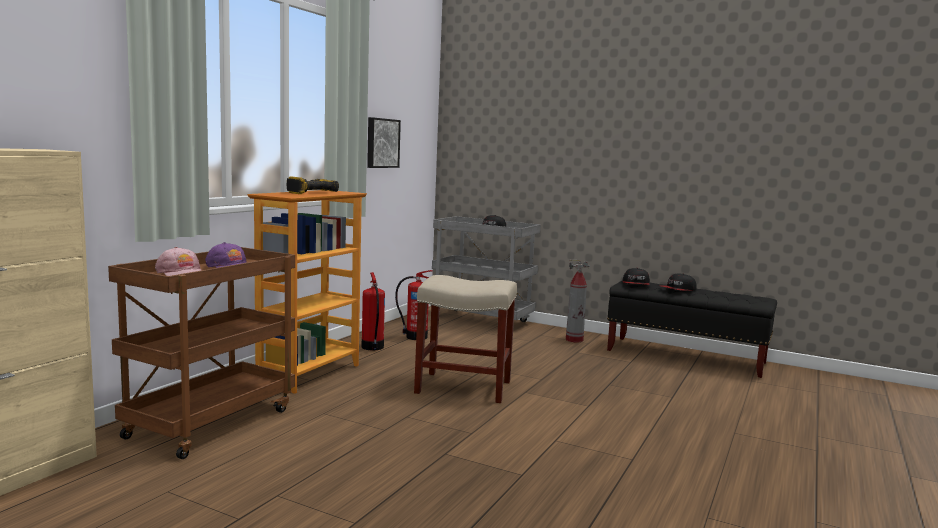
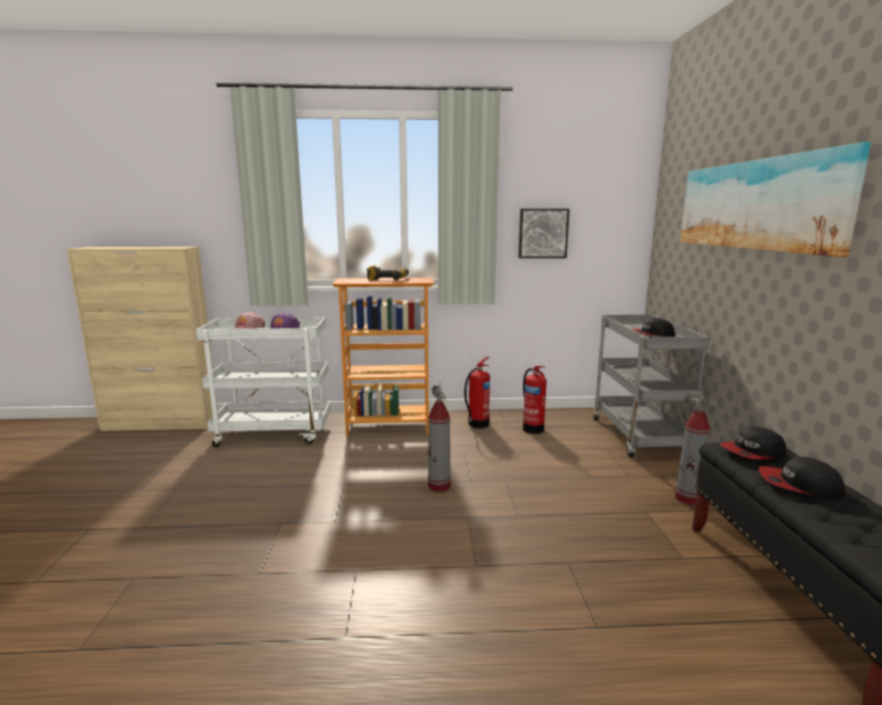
camera: 60 degrees right, 5 degrees up
(211, 422) = (275, 433): brown cart -> white cart
(465, 387) = (439, 486): beige stool -> fire extinguisher
(571, 128) = (756, 205): none -> picture

